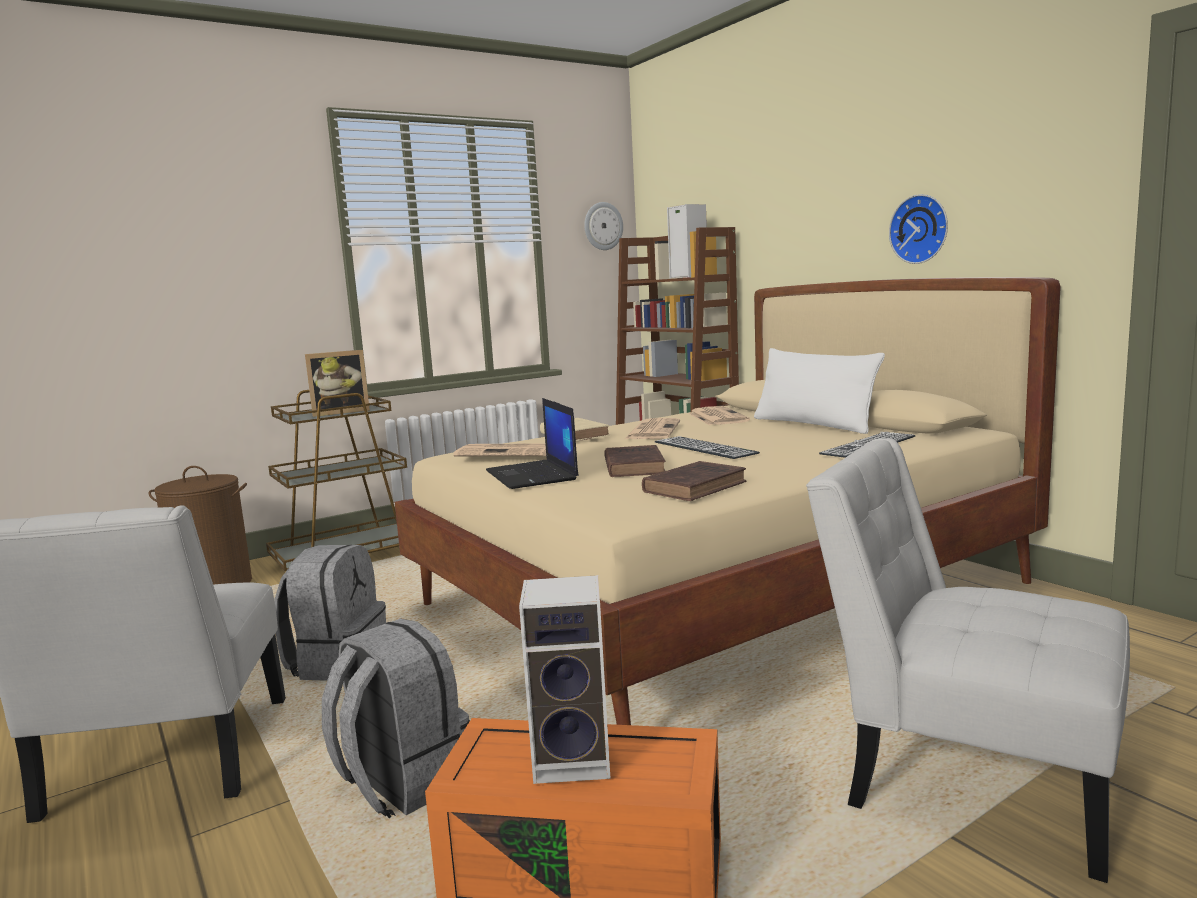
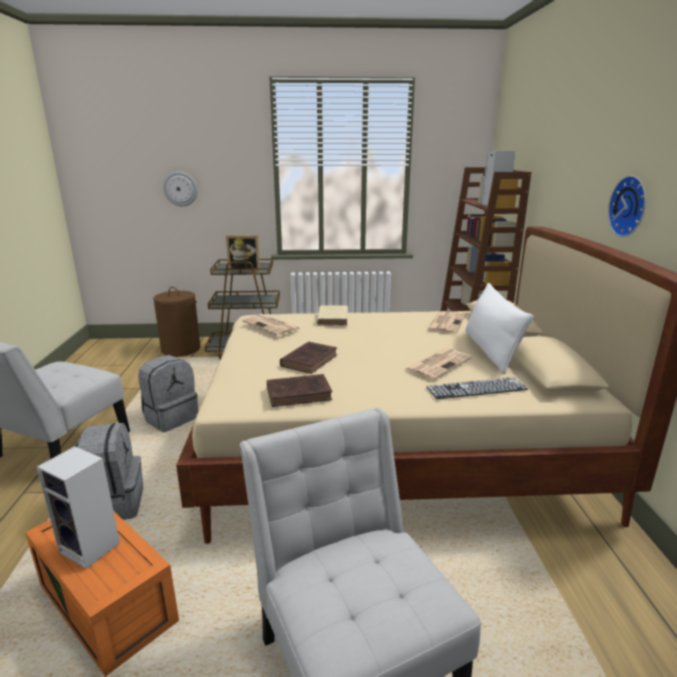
camera: 30 degrees right, 10 degrees up
(533, 475) = (250, 351): laptop -> none
(603, 226) = (463, 155): wall clock -> wall clock (180, 189)
(652, 430) = (381, 327): newspaper -> newspaper (438, 364)
(704, 447) = (373, 355): keyboard -> none

